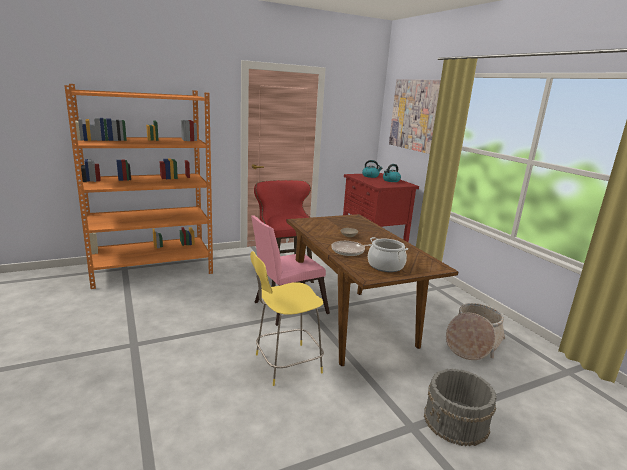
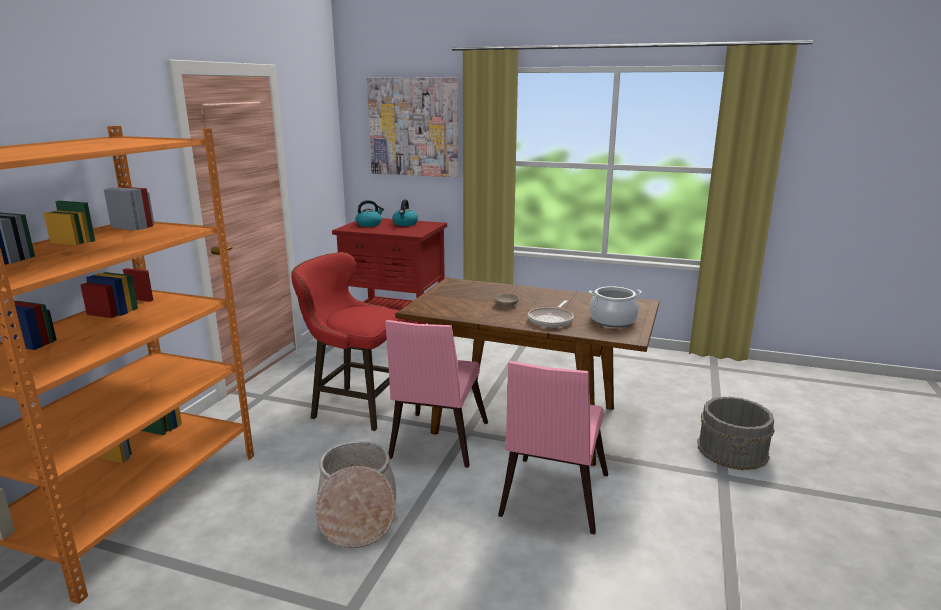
camera: 45 degrees left, 0 degrees up
(285, 364) = (551, 499): yellow stool -> pink chair
(472, 343) = (634, 380): basket -> basket (357, 511)

